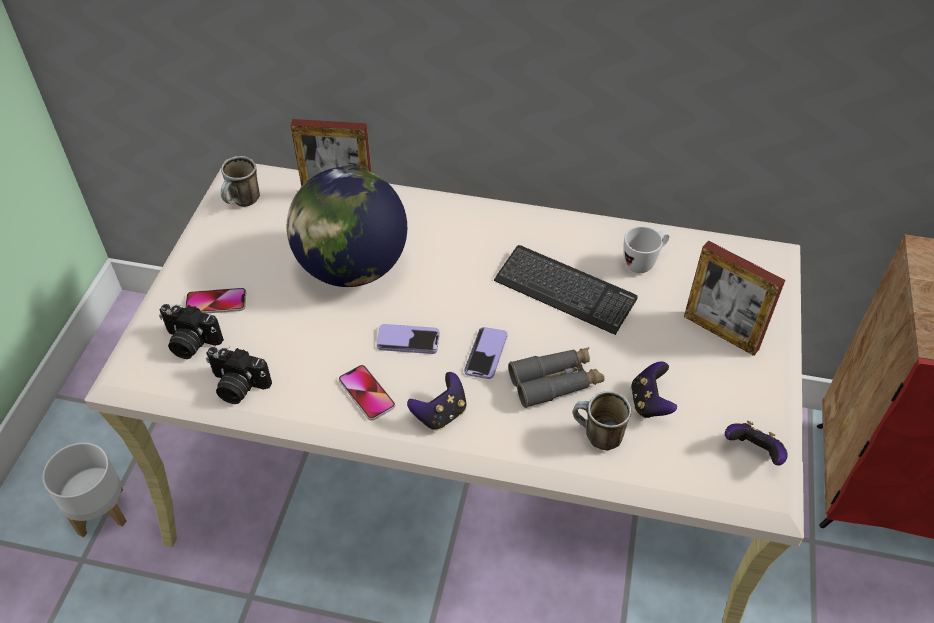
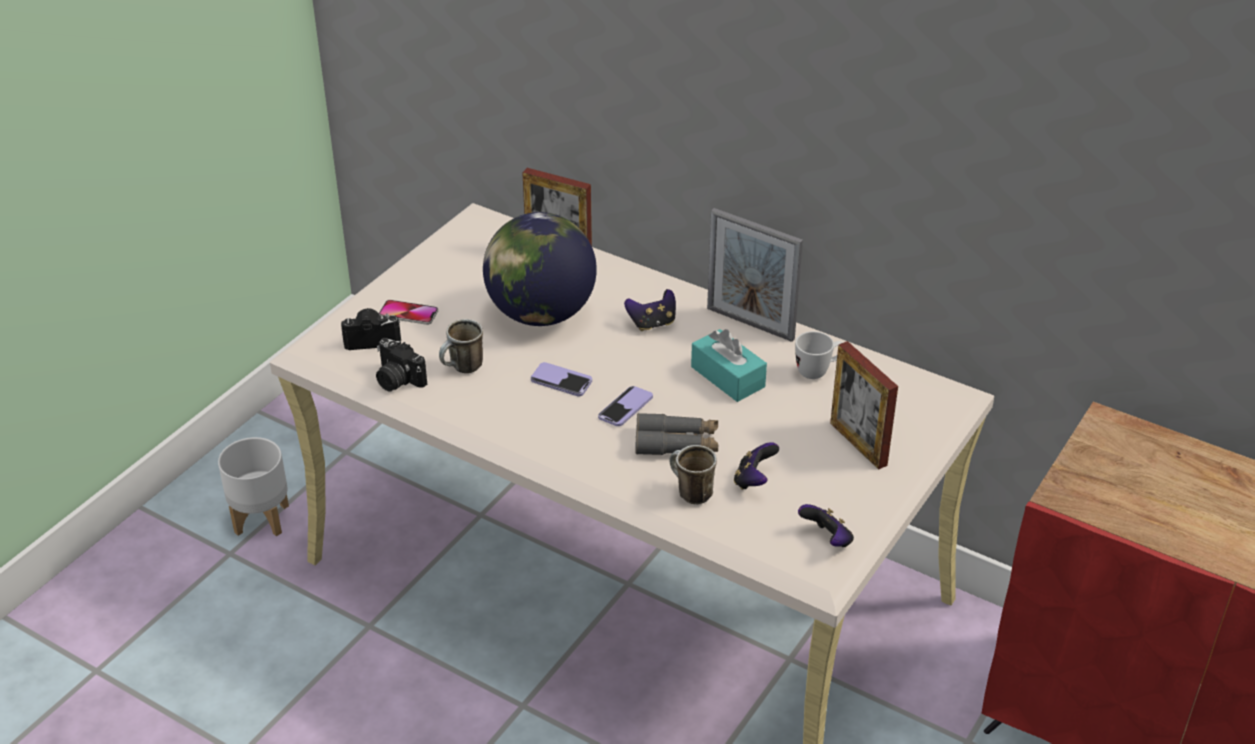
camera: 20 degrees right, 10 degrees down
(190, 343) = (372, 339): camera -> camera turned 135 degrees clockwise
(243, 203) = (469, 240): mug -> mug (463, 369)
(366, 393) = (504, 411): phone -> none
(440, 414) = (560, 442): game controller -> game controller (652, 323)
(555, 227) = (750, 323): none -> picture frame
(564, 291) = (727, 377): keyboard -> turquoise tissue box

